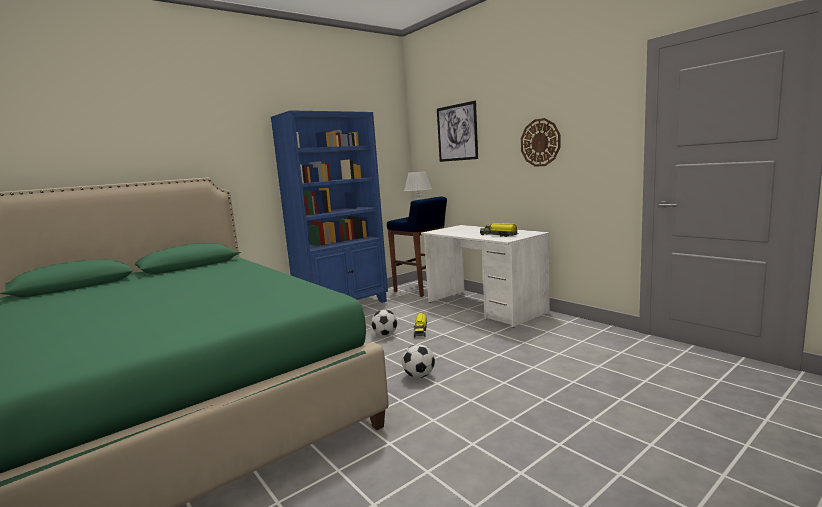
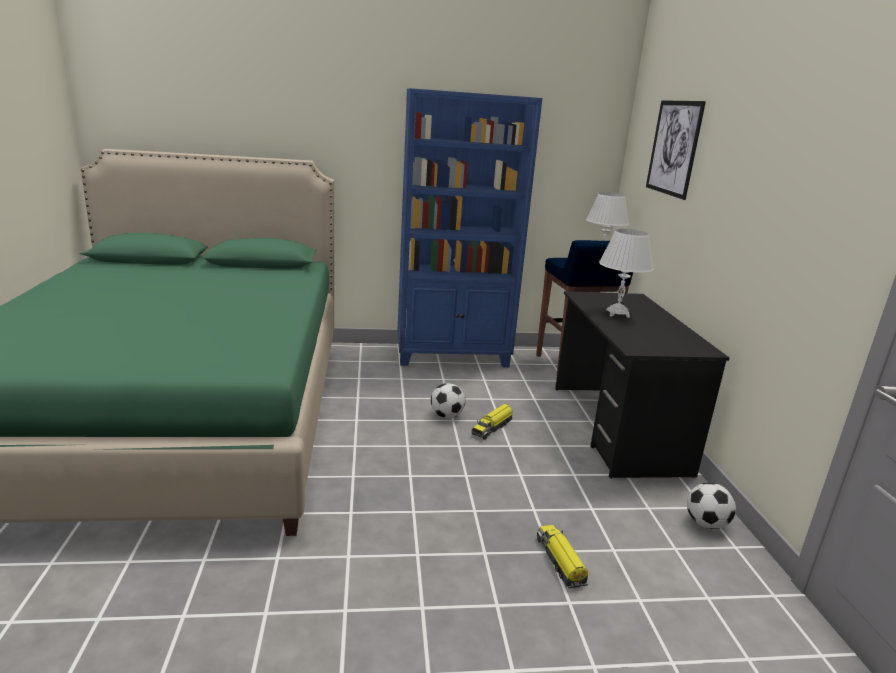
camera: 30 degrees right, 10 degrees up
(419, 376) = (408, 491): football -> football (706, 523)
(468, 232) = (617, 313): none -> white table lamp
(485, 307) = (616, 428): white desk -> black desk
(499, 235) = (644, 336): toy truck -> toy truck (560, 562)
(540, 142) = (760, 203): wall clock -> none

